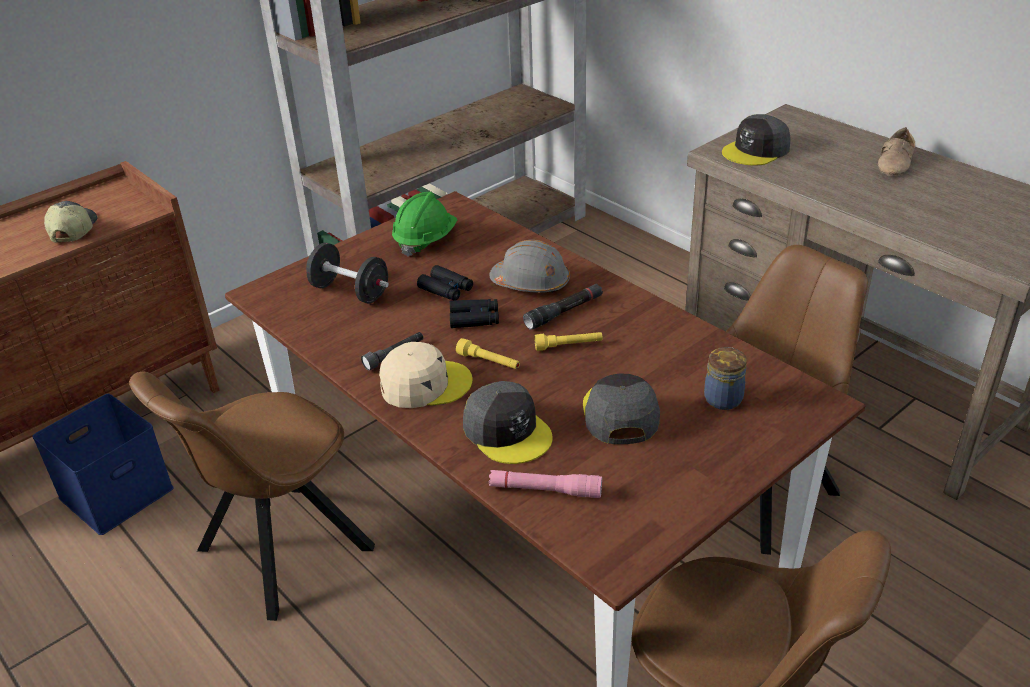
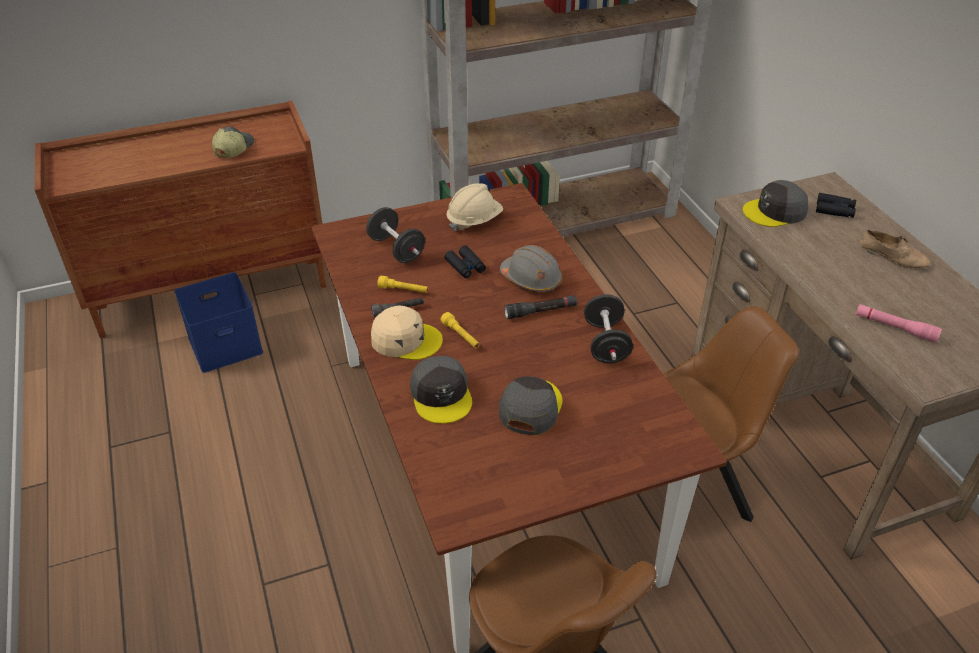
camera: 20 degrees right, 5 degrees up
(281, 551) = (311, 424): brown chair -> none
(425, 240) = (474, 221): green hard hat -> beige hard hat
(474, 319) = (471, 297): black binoculars -> black binoculars (834, 210)
(545, 490) = (440, 449): pink flashlight -> pink flashlight (895, 328)
(568, 346) = (527, 340): yellow flashlight -> yellow flashlight (403, 290)
(658, 325) = (606, 343): none -> black dumbbell
(723, 398) = (616, 420): jar -> none
(897, 163) = (893, 256): beige shoe -> beige shoe turned 105 degrees counterclockwise

